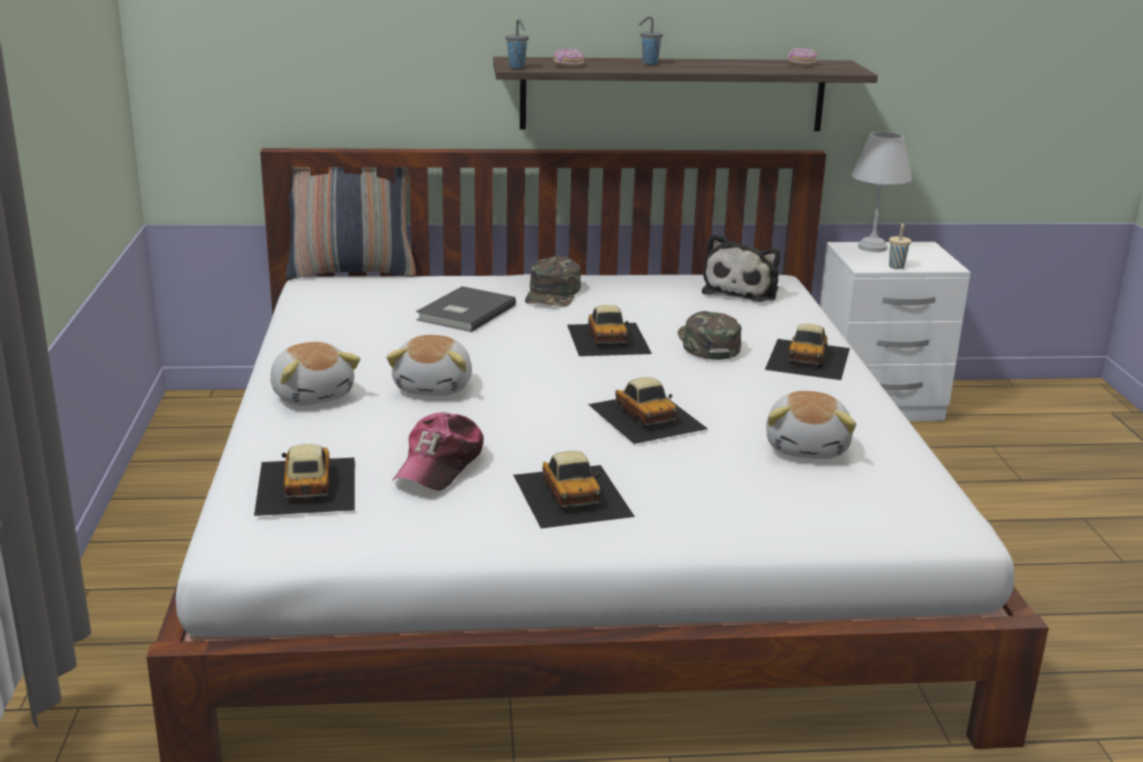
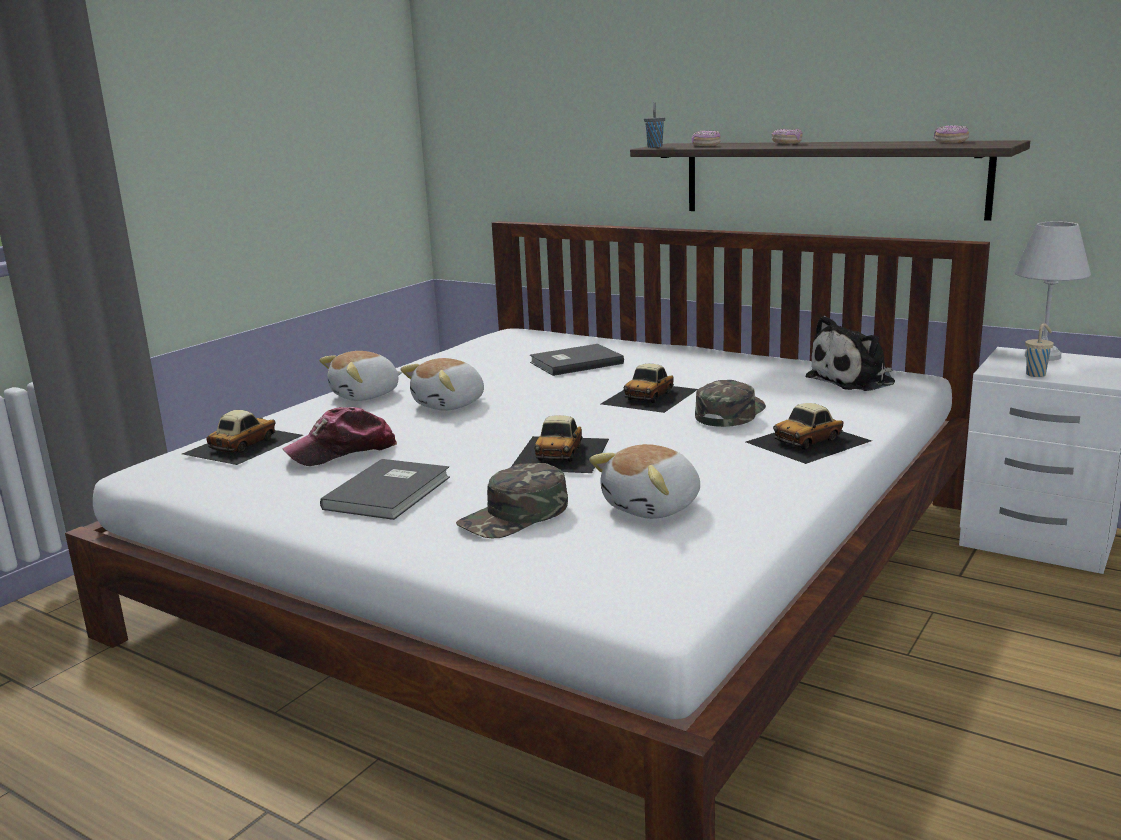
camera: 40 degrees right, 5 degrees down
(313, 395) = (366, 395): plush toy -> plush toy turned 45 degrees clockwise
(352, 272) = (552, 328): pillow -> none
(553, 294) = (671, 360): green cap -> green cap (515, 516)
(572, 494) = (391, 492): toy car -> grey book
(649, 63) = (786, 144): grey cup -> donut

